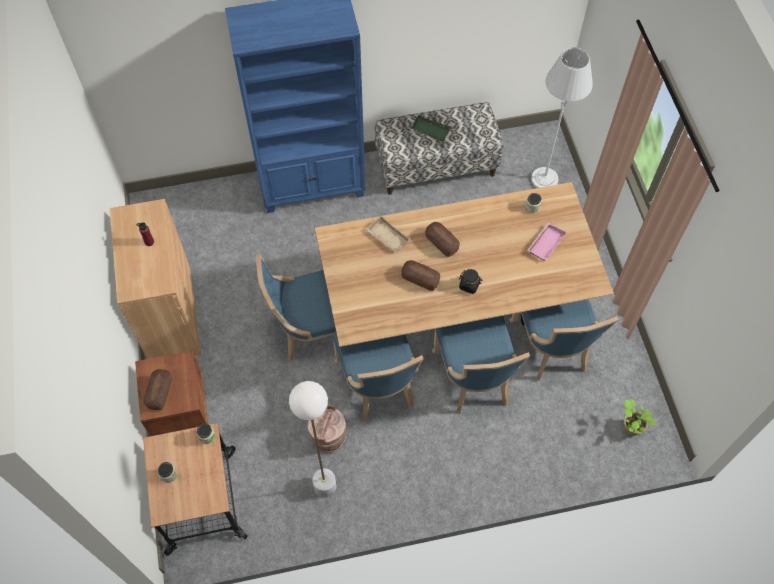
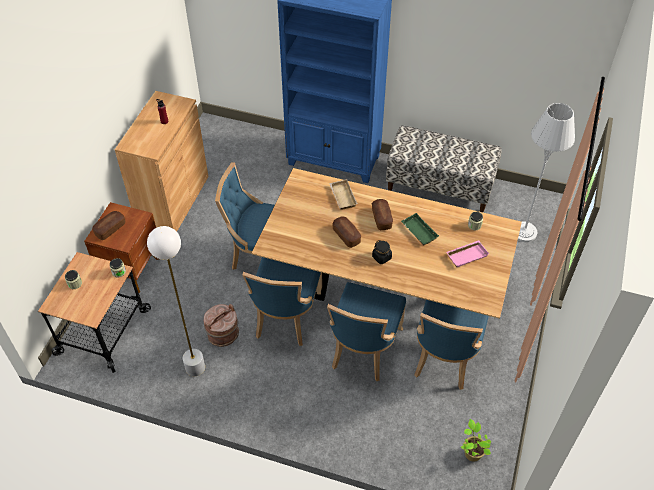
camera: 30 degrees right, 10 degrees down
(429, 131) = (438, 148): green tray -> green tray (418, 231)

